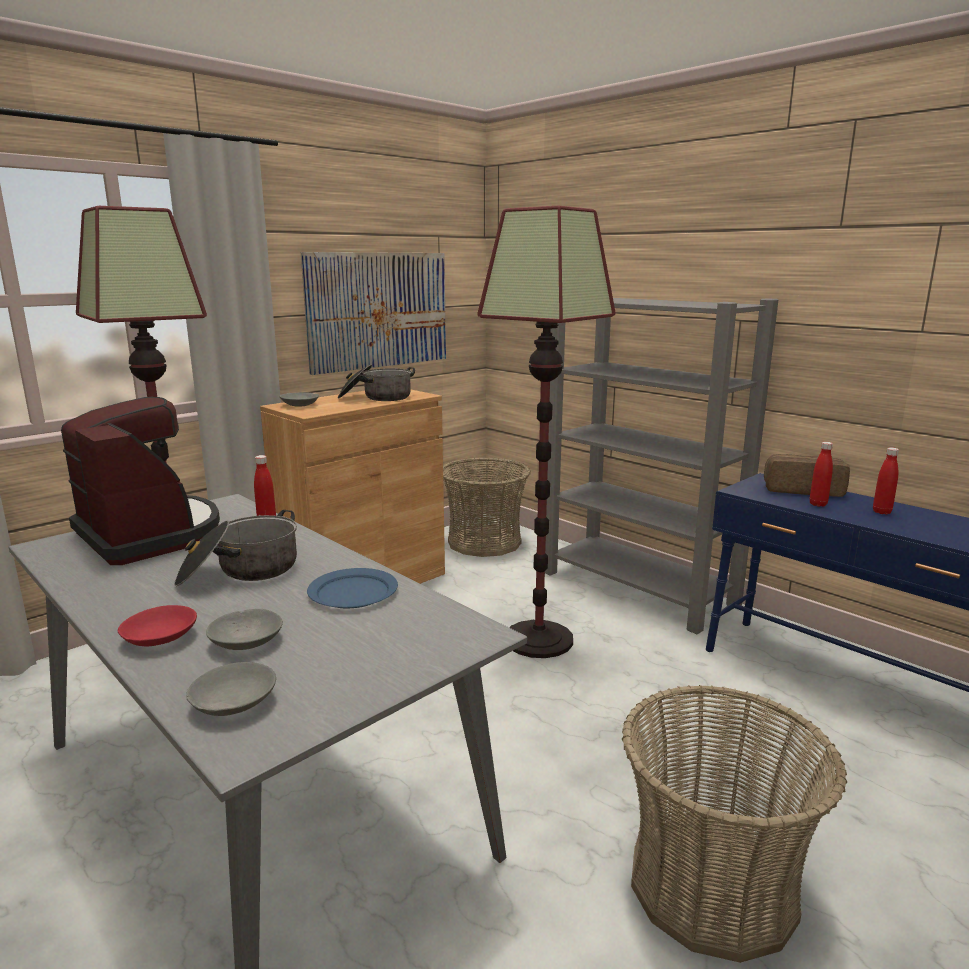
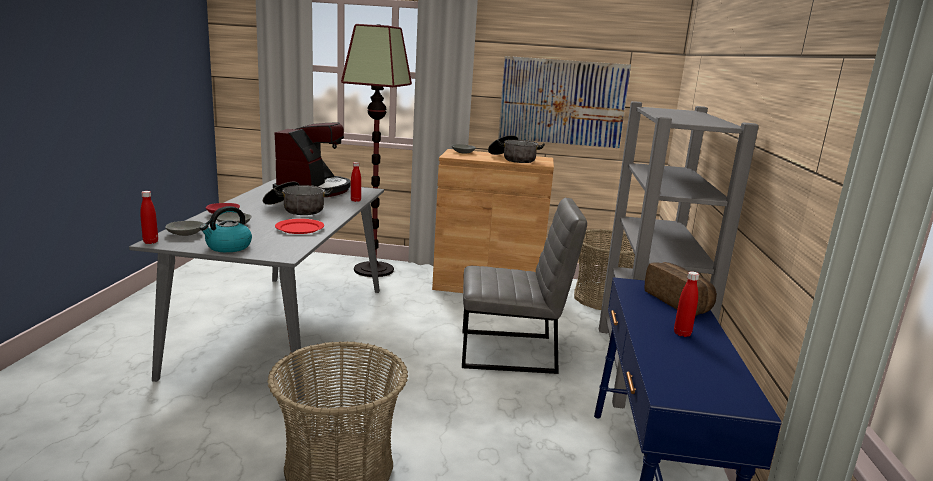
camera: 50 degrees right, 0 degrees up
(353, 592) = (299, 228): blue plate -> red plate
(379, 674) = (228, 247): none -> kettle
(539, 639) = (511, 352): floor lamp -> grey chair
(818, 504) = (651, 310): red bottle -> red bottle (150, 242)

